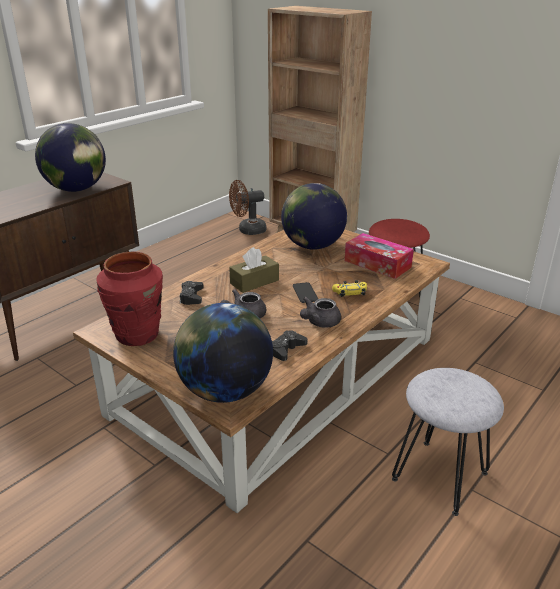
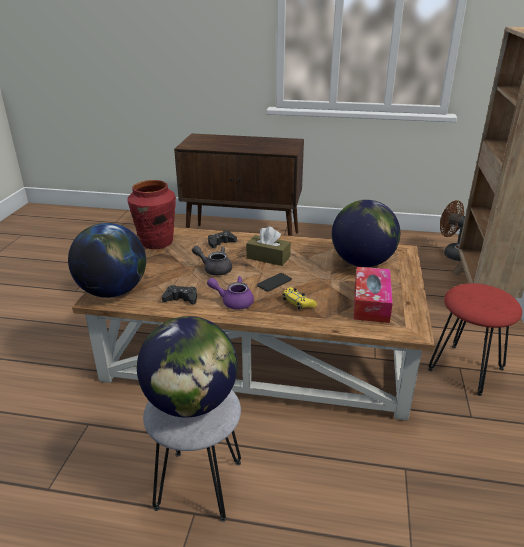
camera: 60 degrees right, 0 degrees up
(76, 189) = (261, 147): globe -> globe (191, 402)
(319, 322) = (233, 301): grey teapot -> purple teapot

